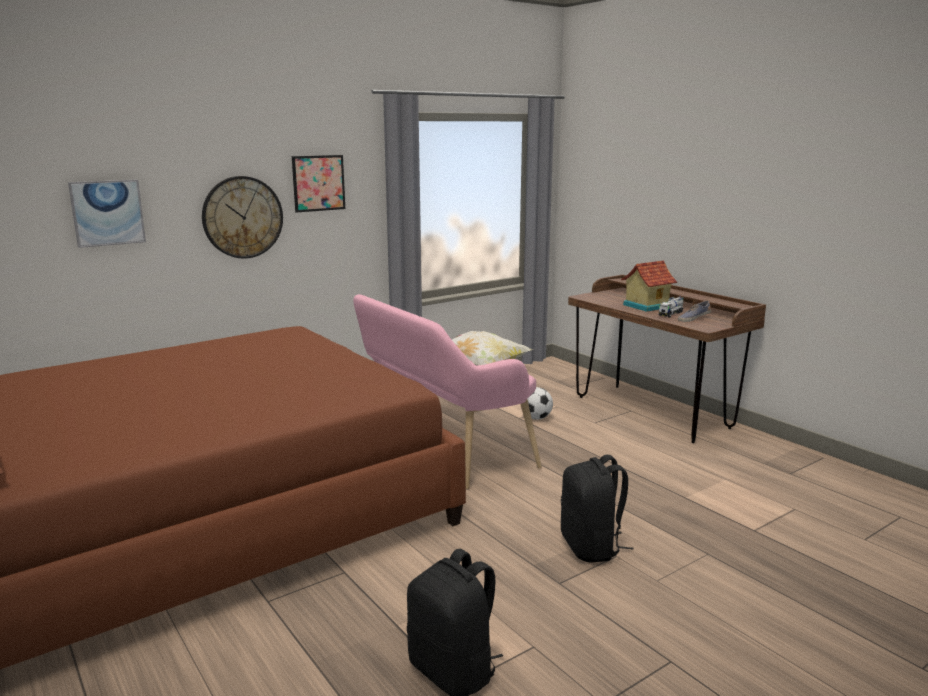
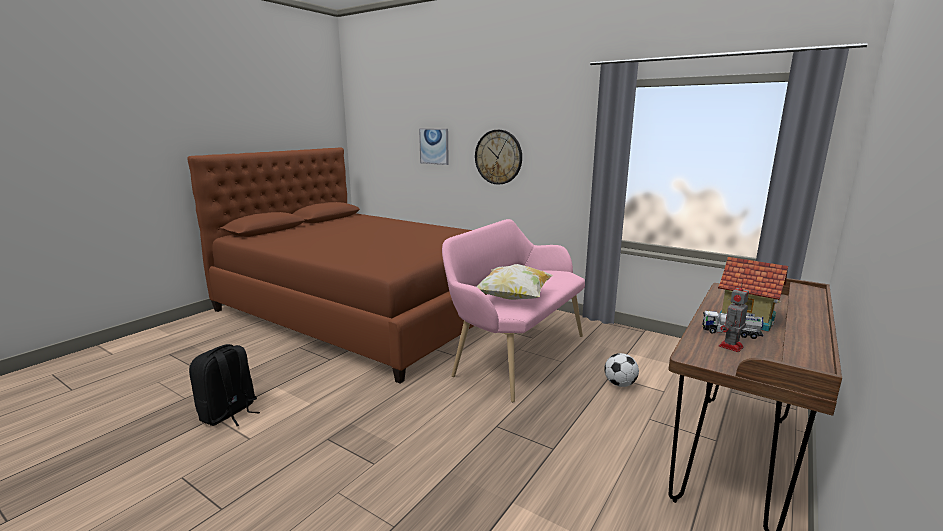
camera: 70 degrees right, 0 degrees up
(318, 183) = (550, 138): picture -> none
(591, 547) = (384, 448): black backpack -> none
(693, 318) = (730, 347): shoe -> toy robot

